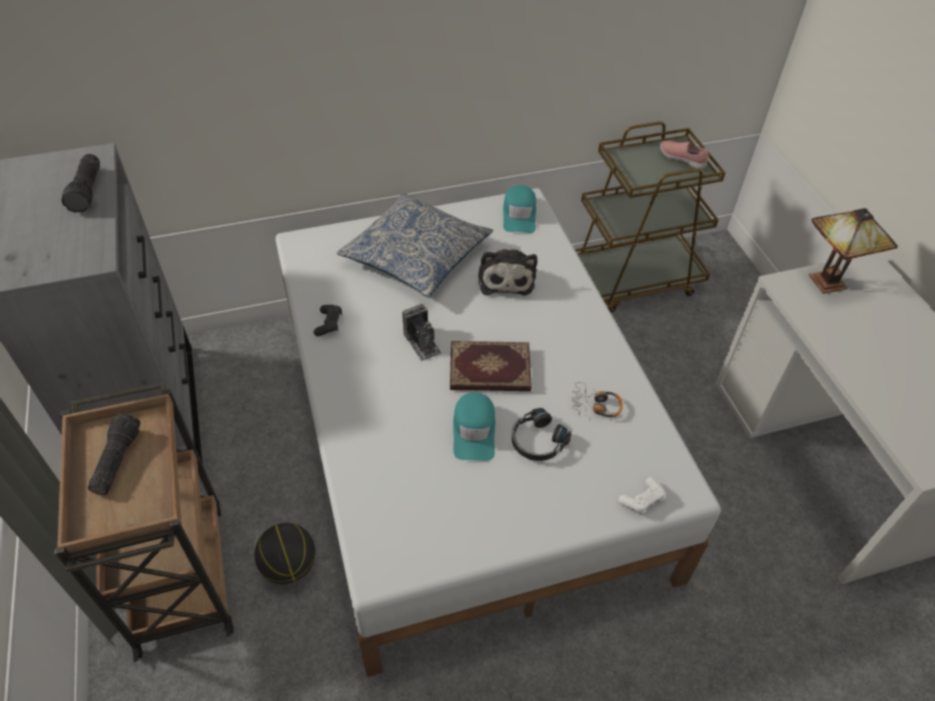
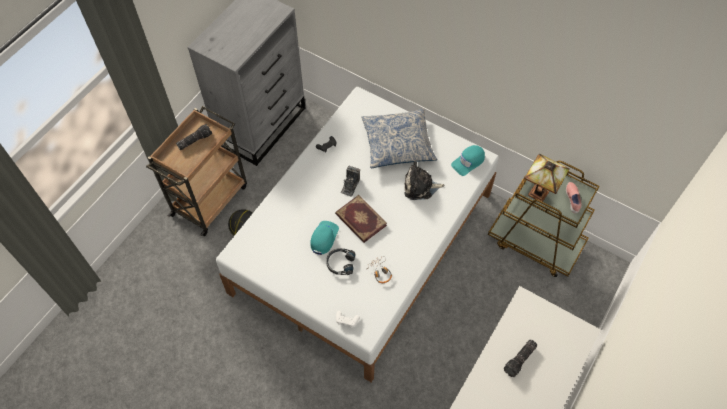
camera: 50 degrees right, 10 degrees up
(88, 191) = (262, 27): flashlight -> flashlight (520, 360)
(474, 431) = (324, 238): turquoise cap -> turquoise cap turned 150 degrees clockwise
(506, 278) = (420, 187): plush toy -> plush toy turned 45 degrees clockwise
(829, 280) = (549, 318): table lamp -> table lamp (540, 193)

